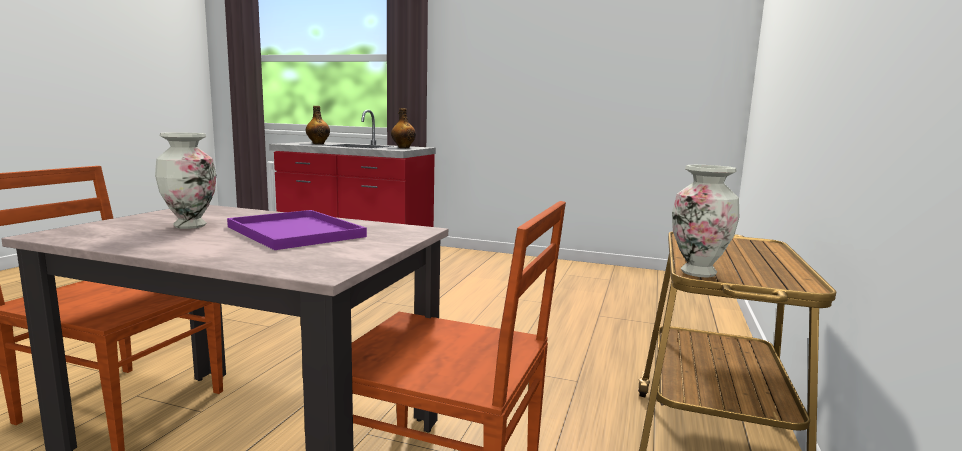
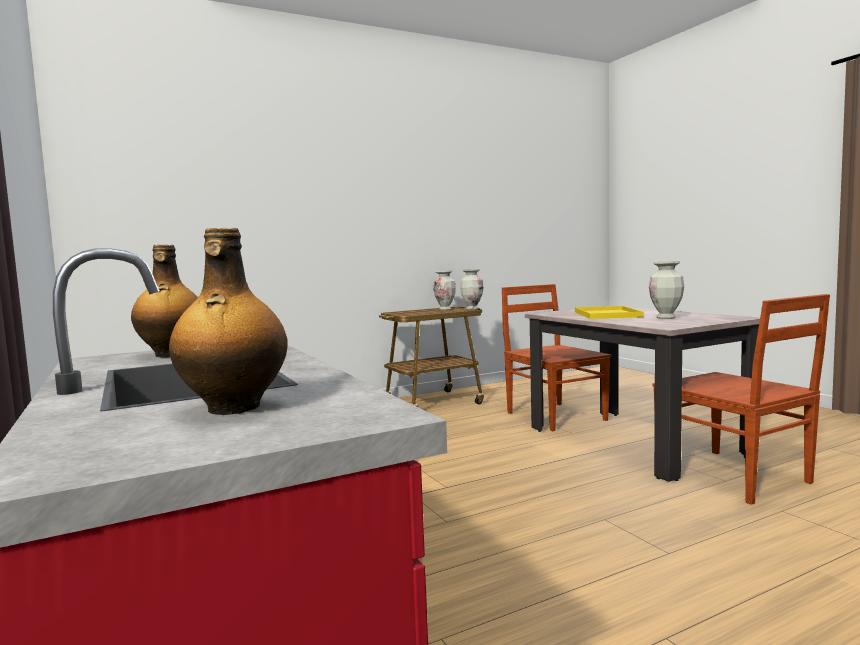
camera: 135 degrees left, 5 degrees down
(298, 232) = (606, 314): purple tray -> yellow tray
(766, 271) = (445, 309): none -> vase

